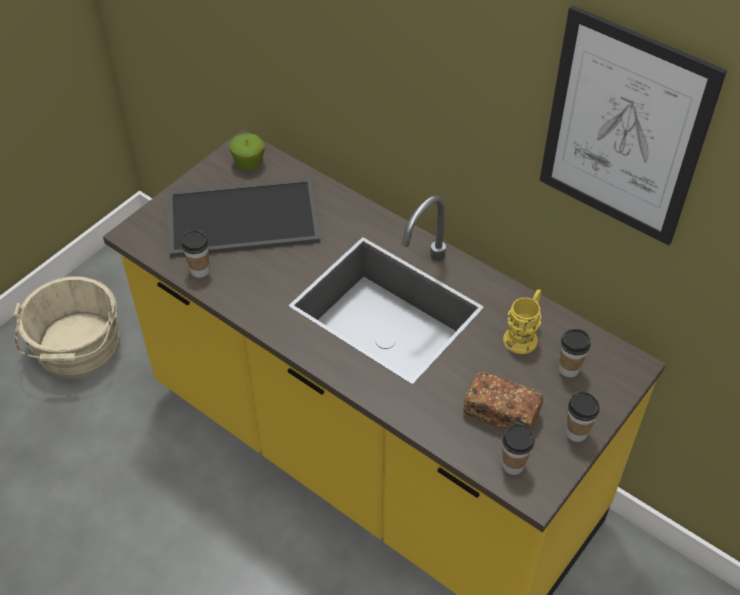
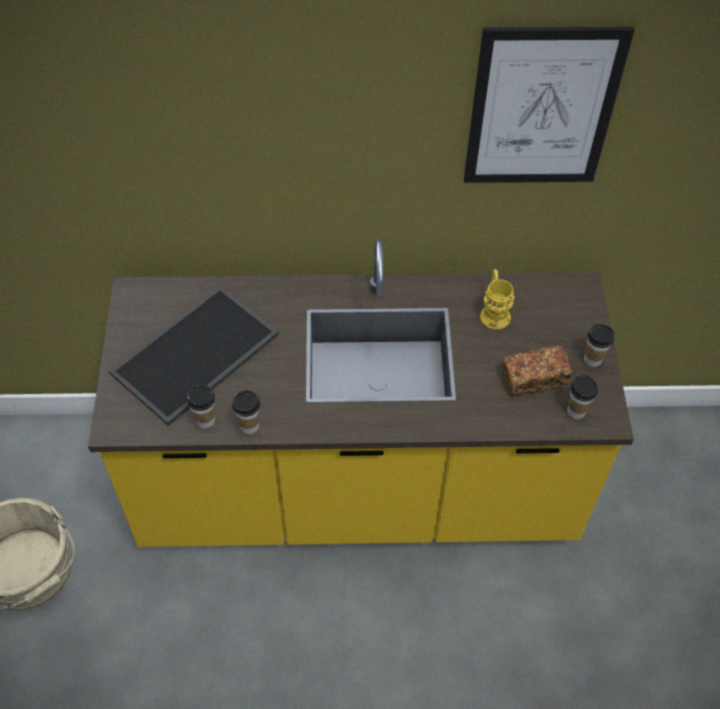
camera: 40 degrees left, 5 degrees up
(249, 163) = (151, 304): apple -> none
(569, 369) = (546, 317): cup -> cup (249, 426)

